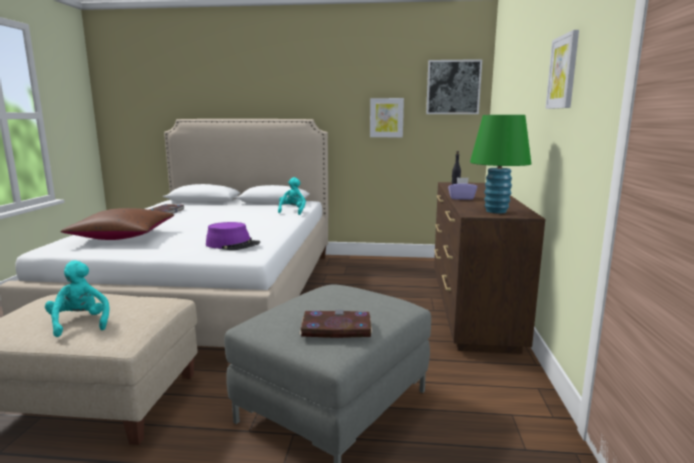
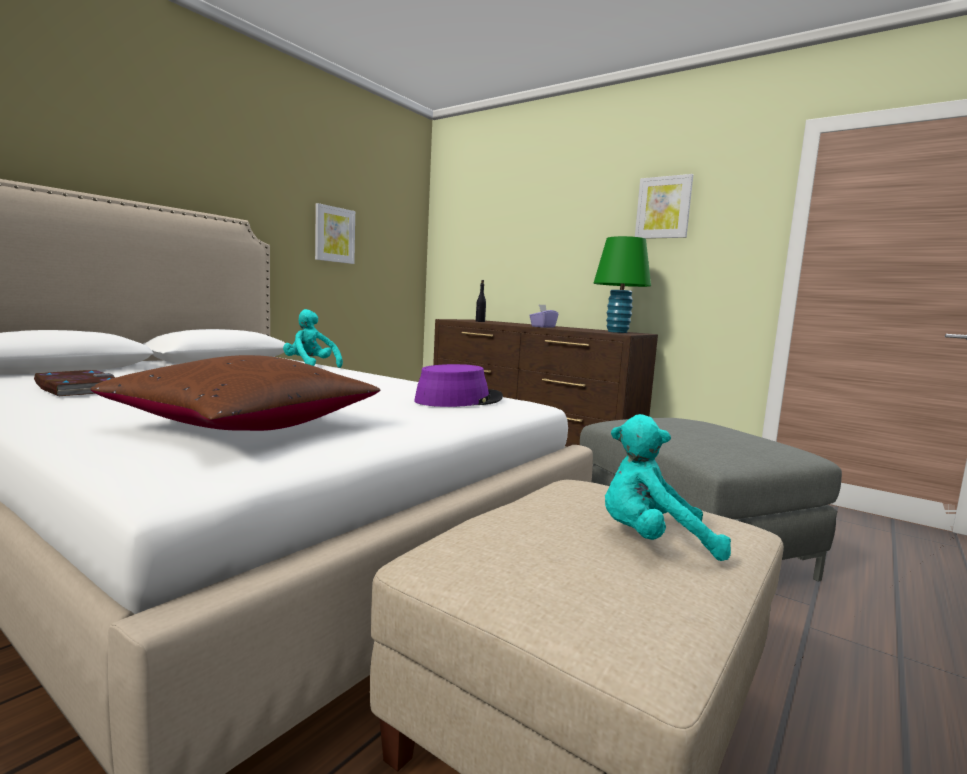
camera: 60 degrees left, 5 degrees down
(336, 328) = (753, 439): book -> none
(453, 87) = (399, 208): picture -> none

